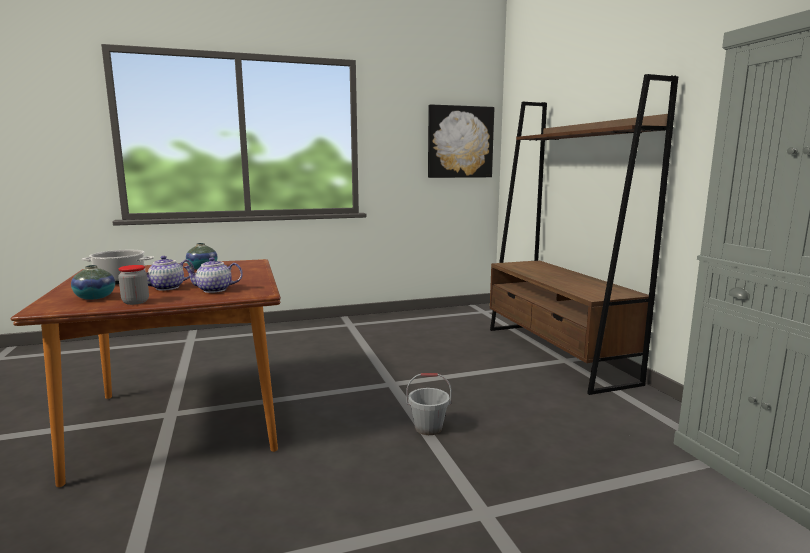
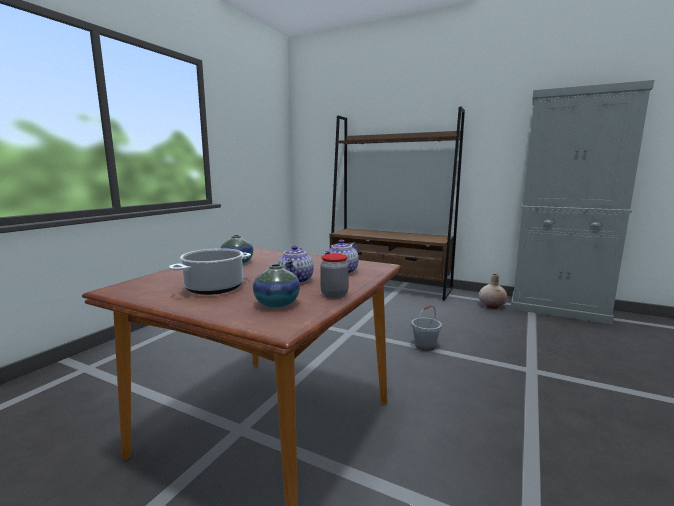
camera: 45 degrees left, 0 degrees up
(460, 142) = (270, 143): picture -> none
(649, 428) = (492, 306): none -> beige vase

